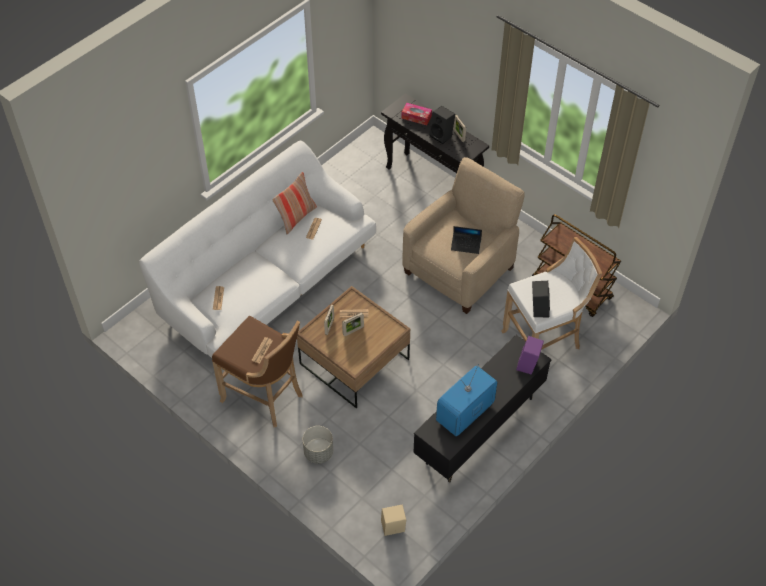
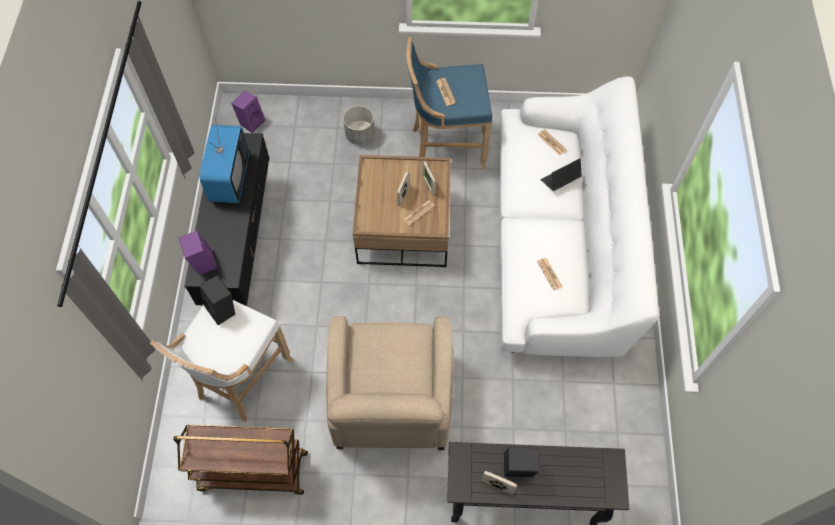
camera: 140 degrees right, 10 degrees up
(265, 397) = (446, 146): brown stool -> blue stool
(296, 217) = (580, 275): pillow -> none
(392, 529) = (251, 121): beige speaker -> purple speaker
(416, 117) = (575, 475): tissue box -> none
(466, 245) = (373, 363): laptop -> laptop (560, 180)

